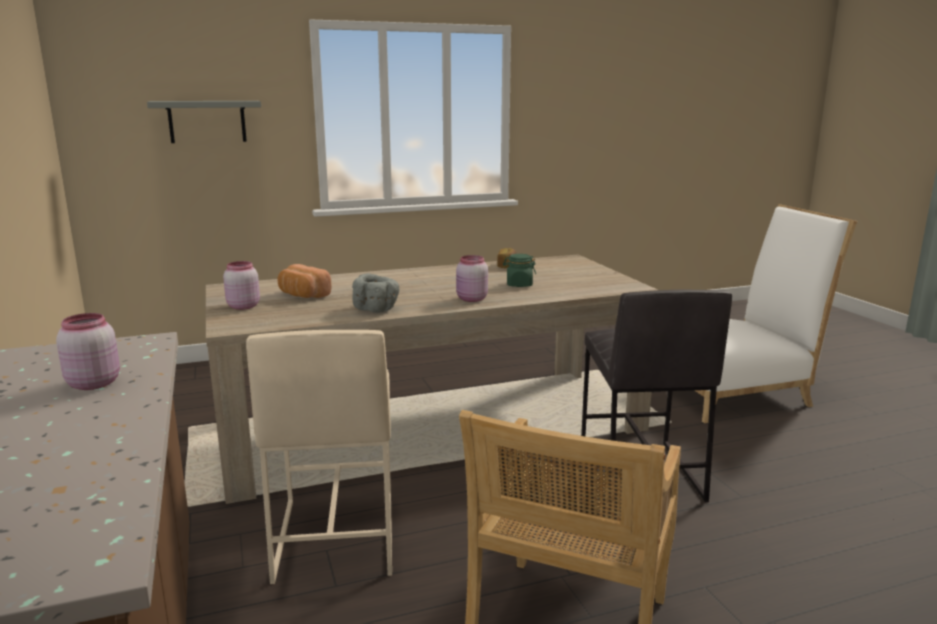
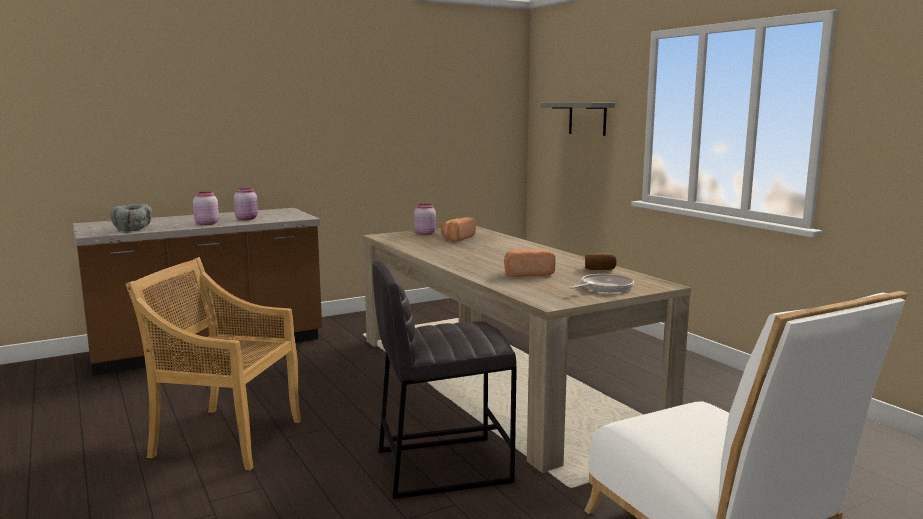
camera: 80 degrees right, 5 degrees down
(334, 536) = (332, 369): beige stool -> none
(377, 309) = (431, 251): grey bowl -> grey bowl (133, 230)
(471, 299) = (470, 265): pink jar -> pink jar (206, 223)
(519, 285) = (527, 274): green jar -> bread
(580, 271) = (604, 288): none -> frying pan

